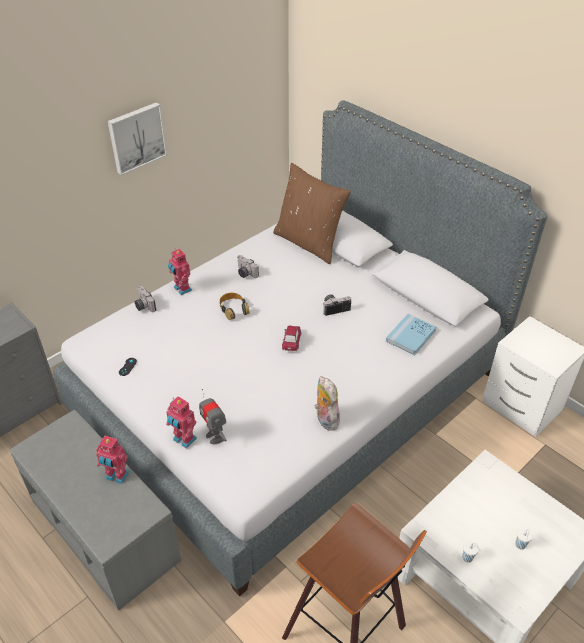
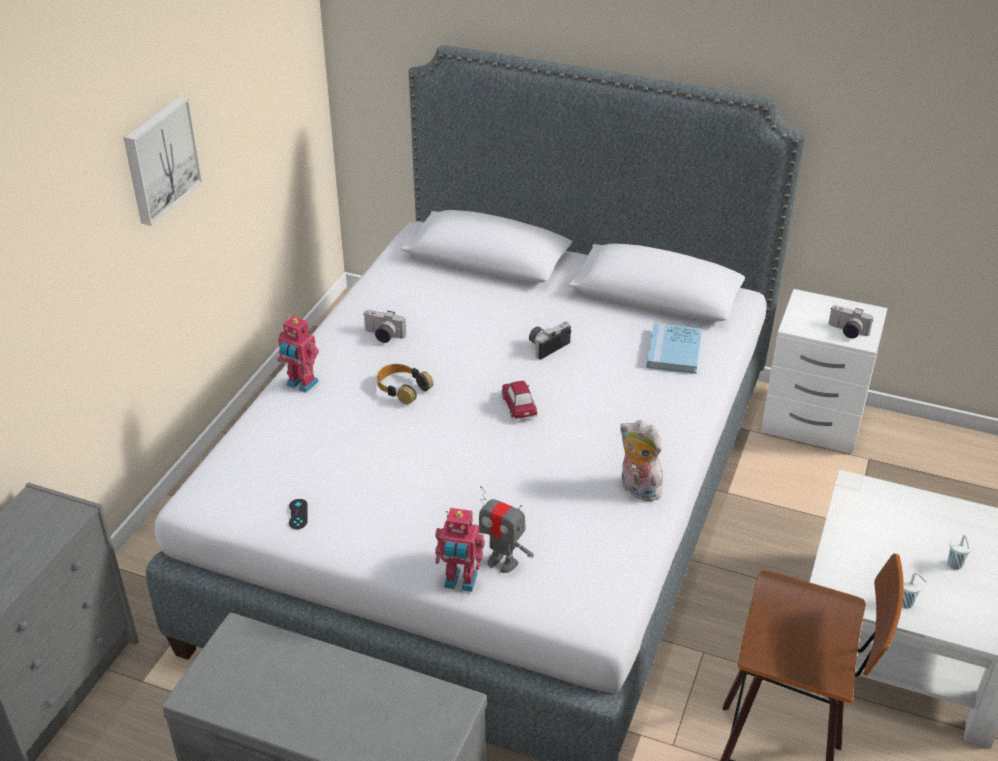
camera: 25 degrees left, 5 degrees down
(116, 476) = (370, 678): toy robot -> none
(143, 305) = (257, 424): camera -> camera (847, 332)
(309, 242) = (447, 271): brown pillow -> none

